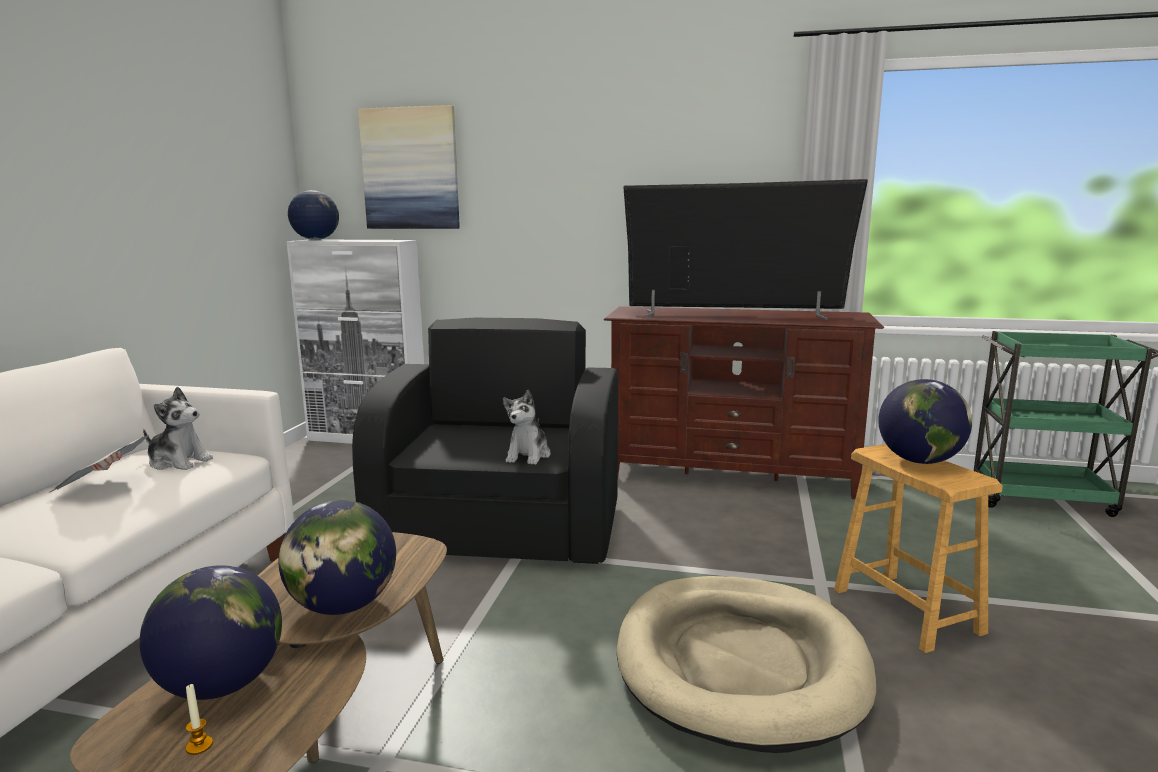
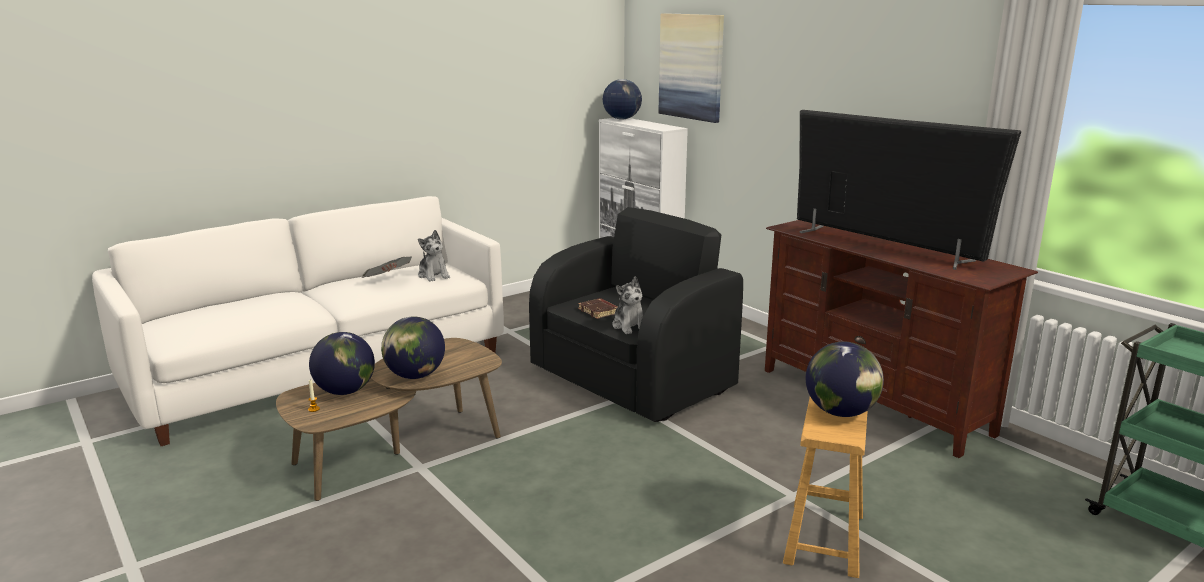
camera: 40 degrees right, 5 degrees up
(466, 450) = (600, 311): none -> brown book
(528, 455) = (629, 326): plush toy -> plush toy turned 75 degrees counterclockwise
(740, 664) = (649, 511): beige dog bed -> none

